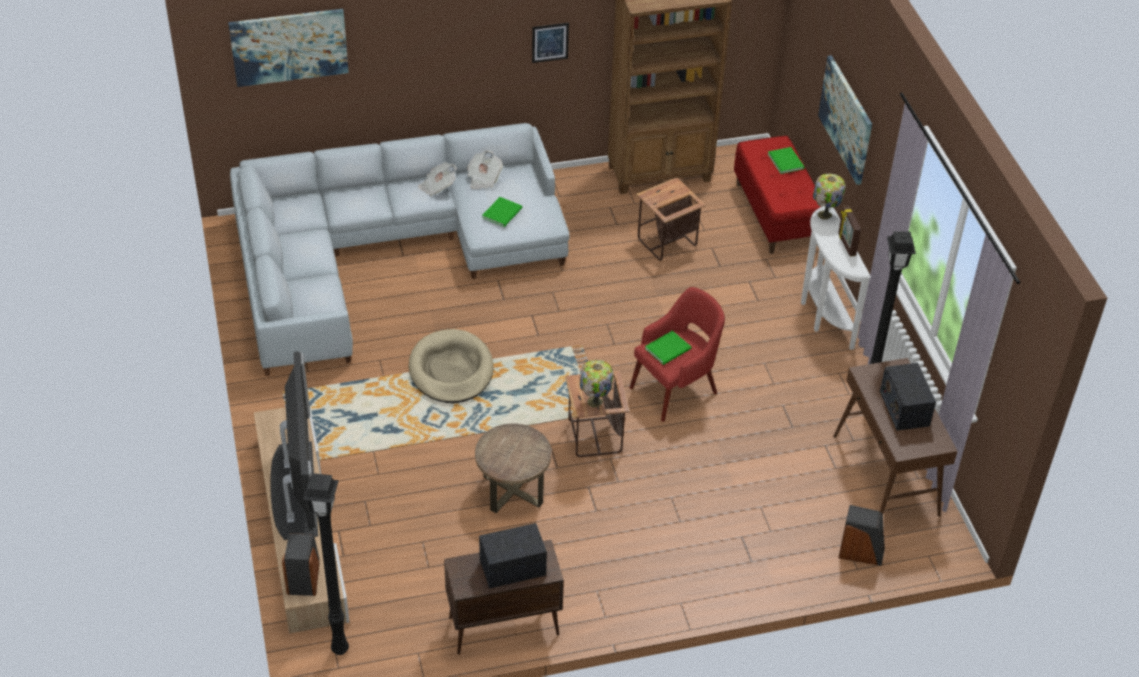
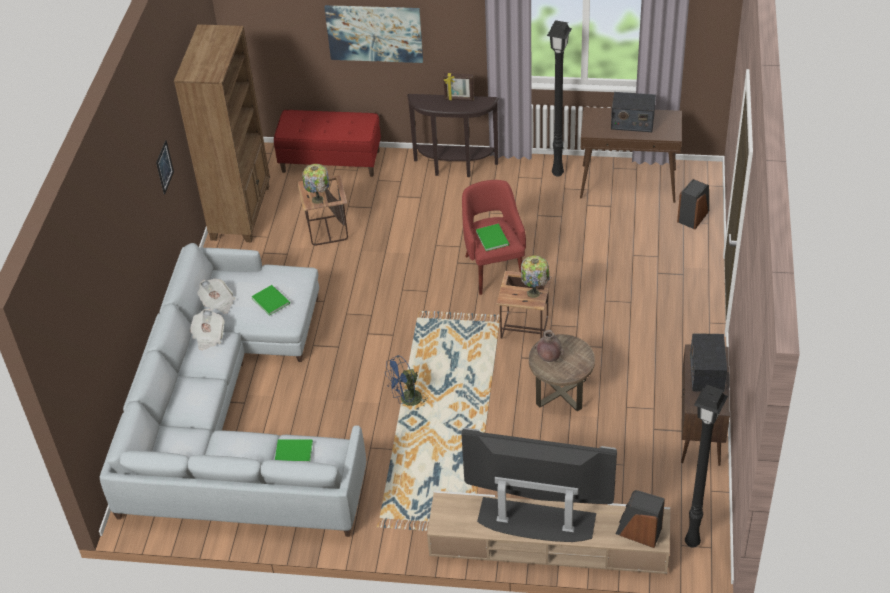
camera: 65 degrees left, 0 degrees up
(289, 46) = (84, 323): picture -> none
(451, 370) = (407, 401): beige dog bed -> blue fan
(508, 441) = (549, 358): none -> brown vase
(786, 160) = (313, 118): green book -> green book (292, 451)
(822, 315) = (455, 168): white console table -> brown console table
(824, 215) = (421, 101): table lamp -> table lamp (318, 200)

